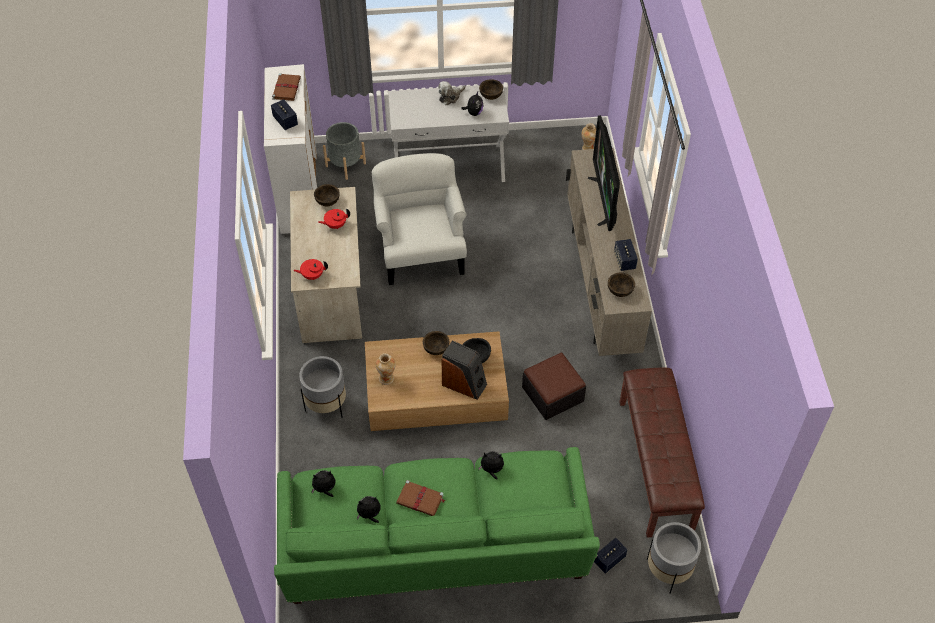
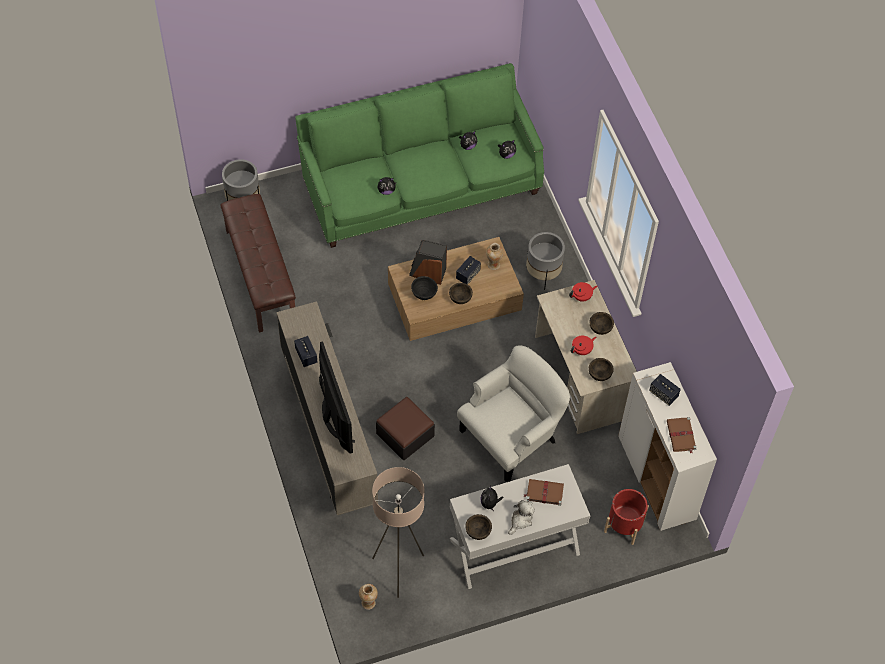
camera: 165 degrees right, 5 degrees up
(345, 165) = (624, 525): grey planter -> red planter
(420, 251) = (511, 436): white armchair -> white armchair turned 105 degrees counterclockwise
(421, 499) = (433, 160): brown book -> brown book (544, 492)
(552, 394) = (355, 319): ottoman -> ottoman (405, 434)
(556, 166) = (398, 570): none -> beige floor lamp
(609, 560) = (288, 201): speaker -> speaker (468, 275)
(620, 291) = (306, 325): brown bowl -> brown bowl (600, 328)

